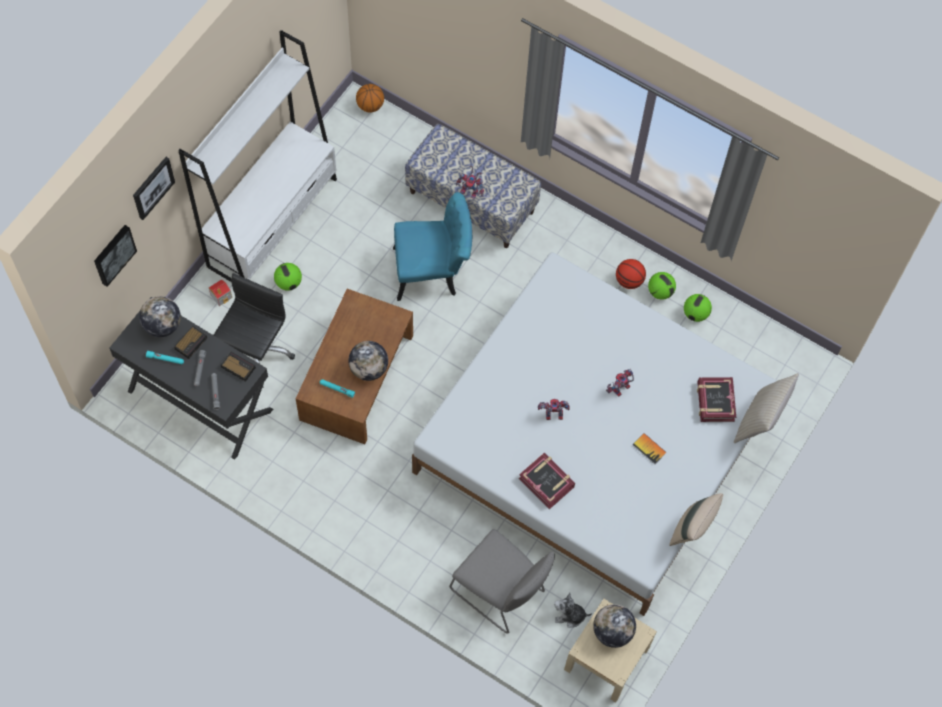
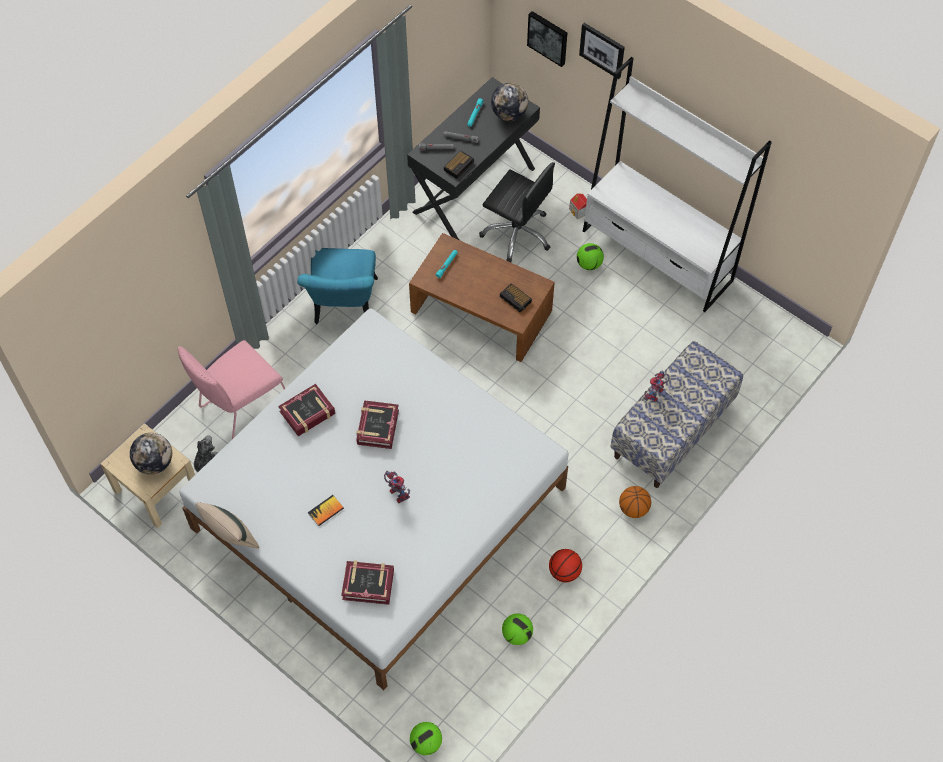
camera: 100 degrees right, 5 degrees down
(191, 343) = (488, 133): alarm clock -> alarm clock (516, 299)
(369, 369) = (464, 292): globe -> none
(370, 106) = (794, 349): basketball -> basketball (633, 509)
(433, 271) = (591, 386): turquoise chair -> turquoise chair (344, 308)
(500, 593) = (241, 407): grey chair -> pink chair
(552, 416) = (377, 427): toy robot -> book
(660, 292) = (547, 602): football -> football (426, 743)
(760, 421) = (338, 626): beige pillow -> none

